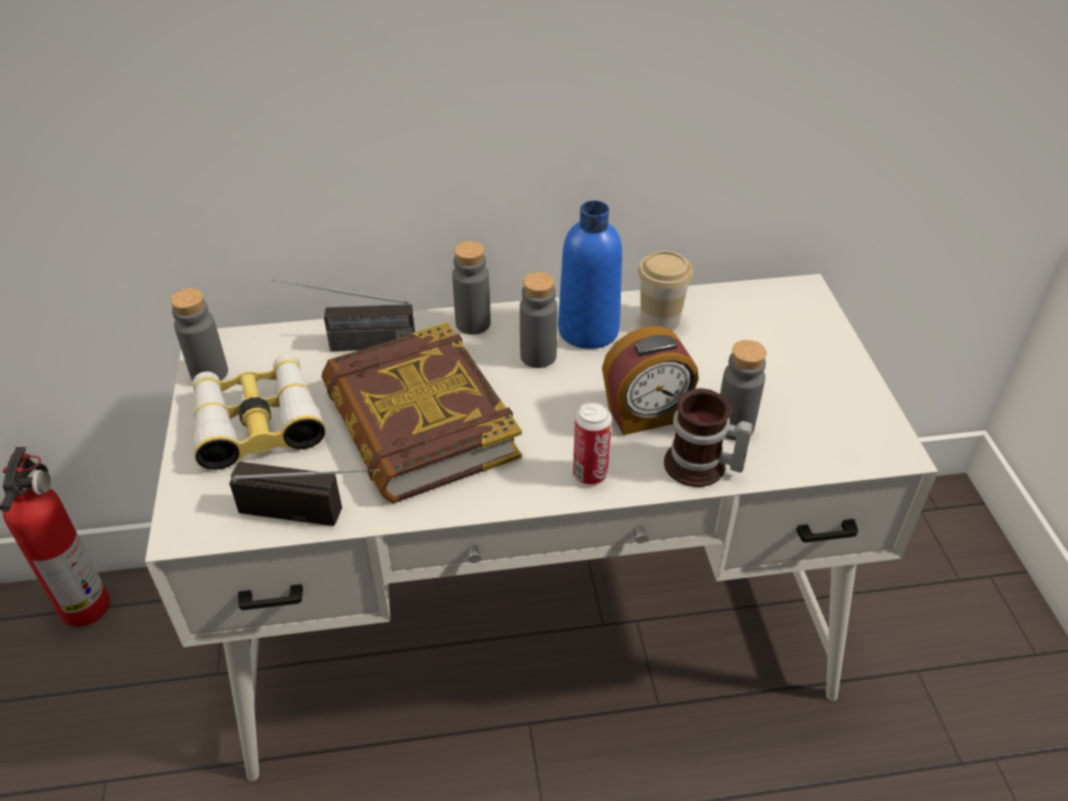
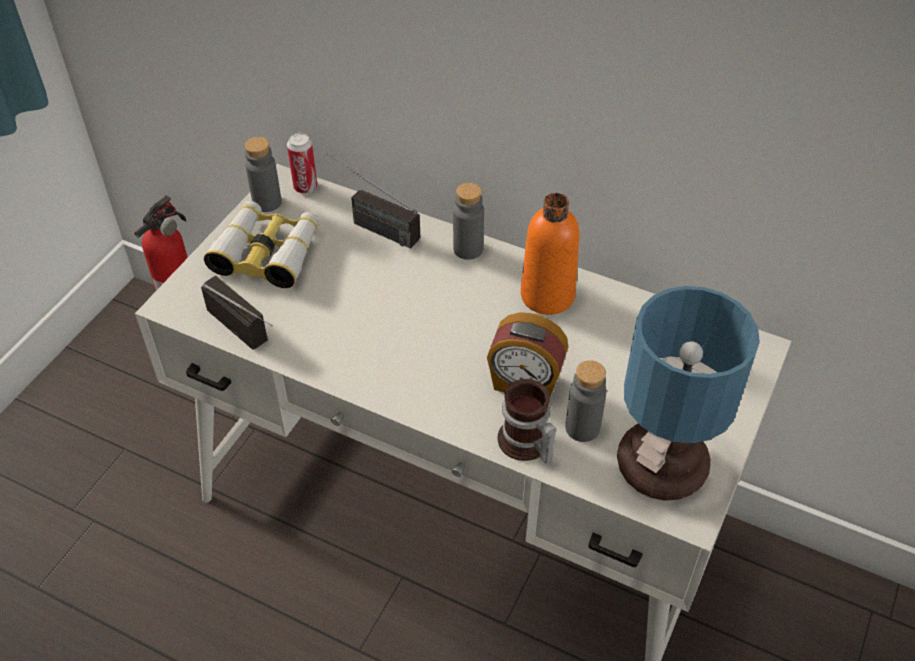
camera: 35 degrees right, 5 degrees up
(419, 423) = (364, 306): book -> none
(538, 356) = (491, 298): grey bottle -> none
(588, 330) = (547, 296): blue bottle -> orange bottle
(590, 474) = (443, 405): can -> can (305, 187)
(659, 320) = (611, 314): cup -> none
(827, 420) = (661, 463): none -> table lamp

